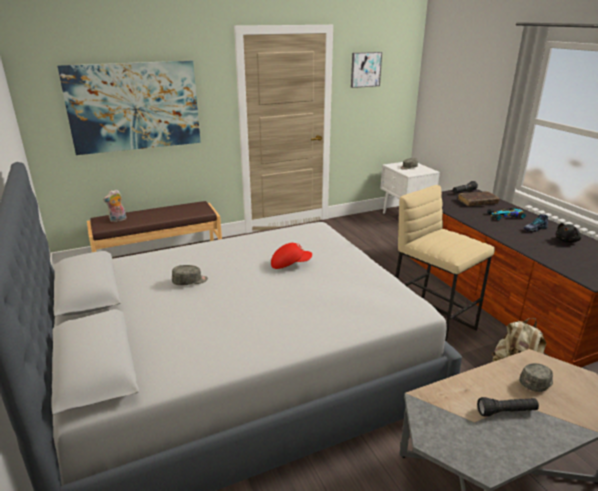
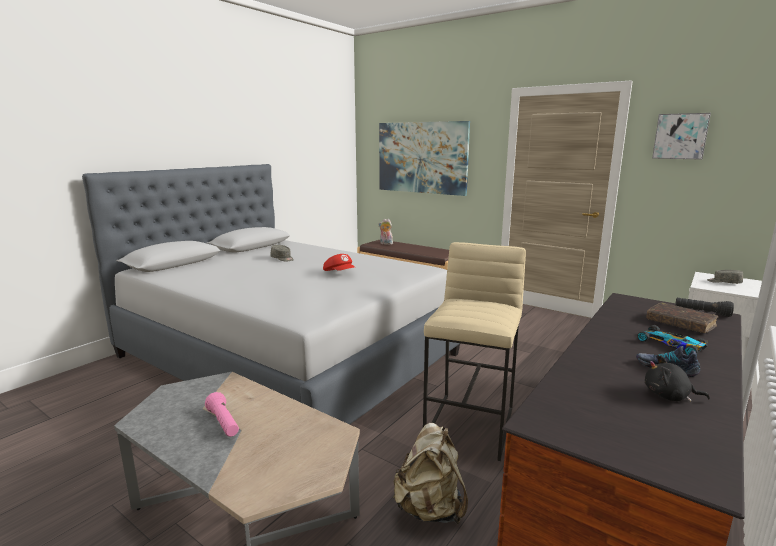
camera: 60 degrees right, 10 degrees down
(506, 412) = (223, 423): black flashlight -> pink flashlight
(536, 383) = (287, 438): grey cap -> none

